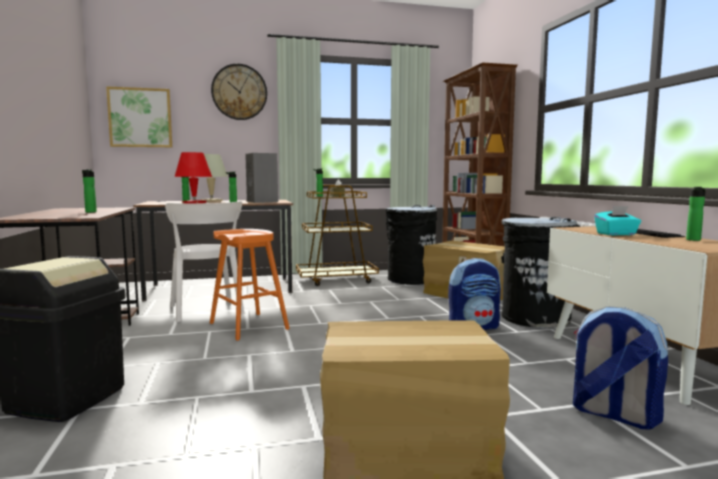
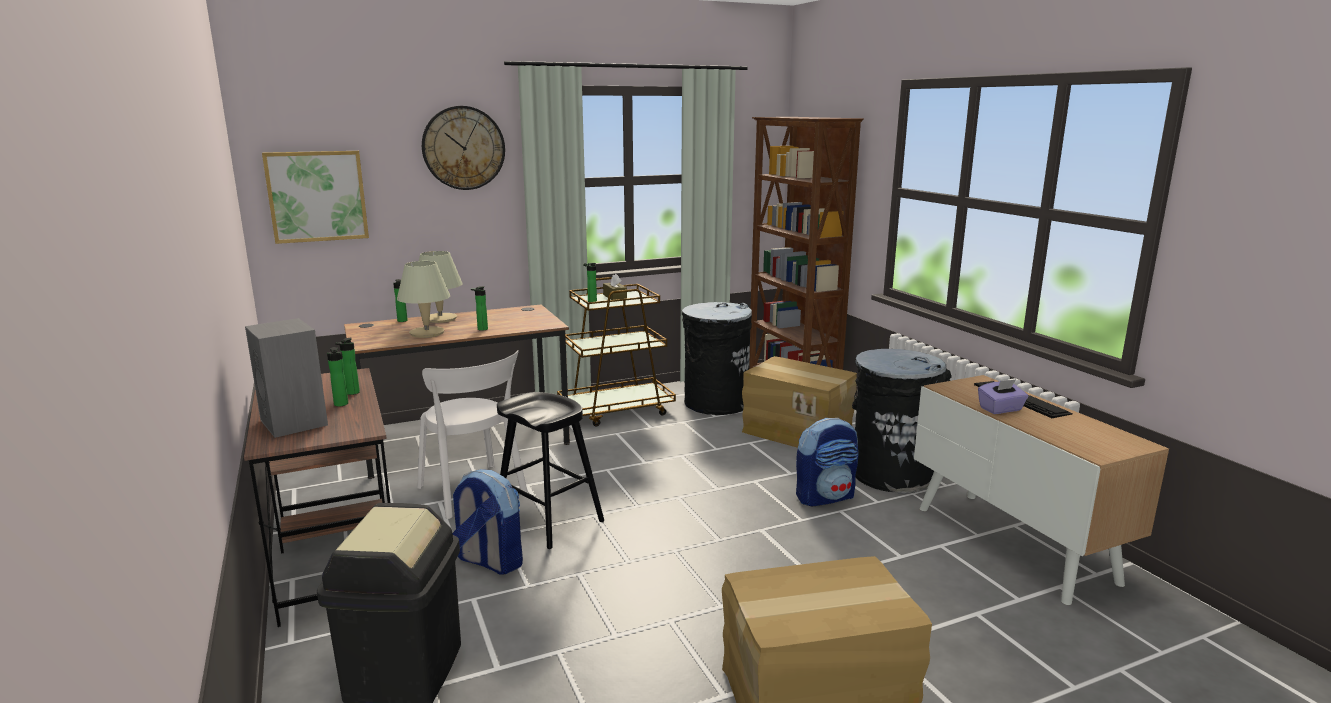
camera: 10 degrees left, 10 degrees up
(194, 202) = (427, 333): red table lamp -> beige table lamp
(248, 326) = (548, 519): orange stool -> black stool
(263, 201) = (521, 322): grey speaker -> grey speaker (296, 423)
(612, 414) = (1001, 627): backpack -> backpack (489, 561)
(616, 234) = (1001, 409): turquoise tissue box -> purple tissue box
(693, 240) = (1082, 425): bottle -> bottle (351, 393)

